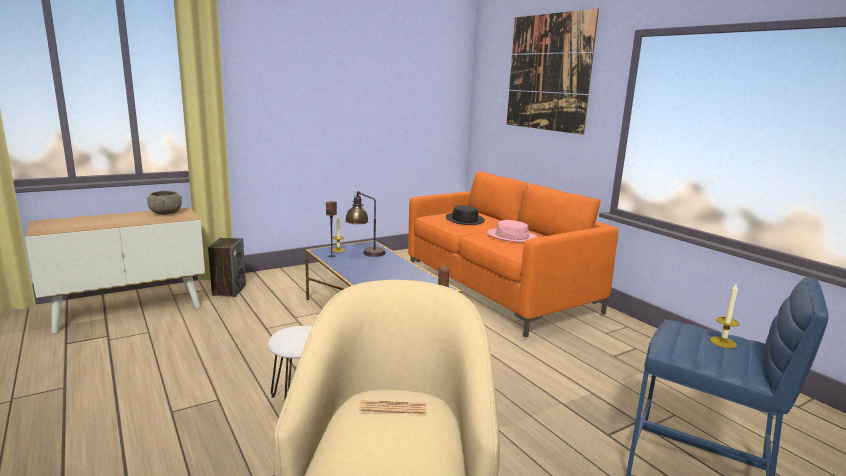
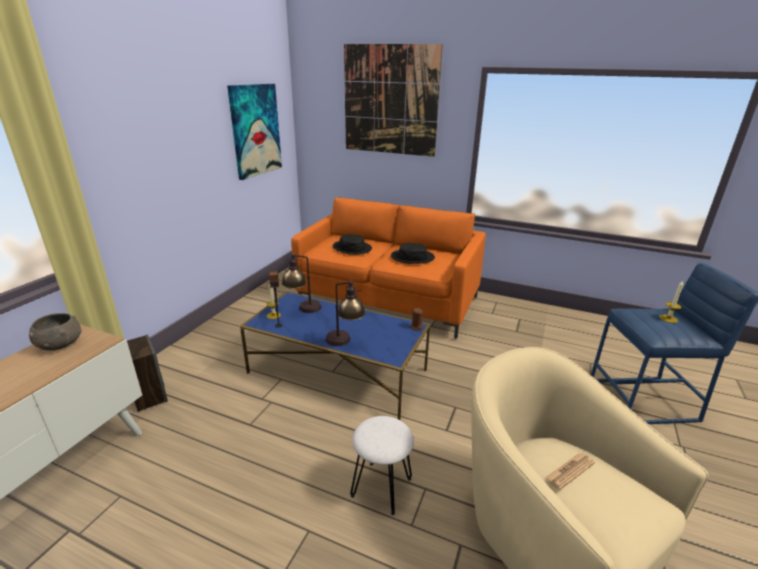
camera: 35 degrees left, 10 degrees up
(363, 279) = (345, 342): none -> table lamp
(415, 97) = (255, 130): none -> picture
(511, 236) = (412, 257): pink hat -> black hat

